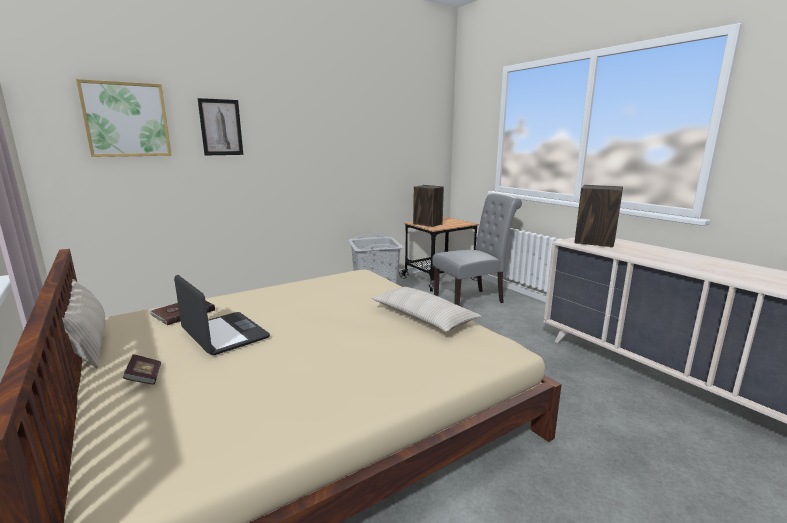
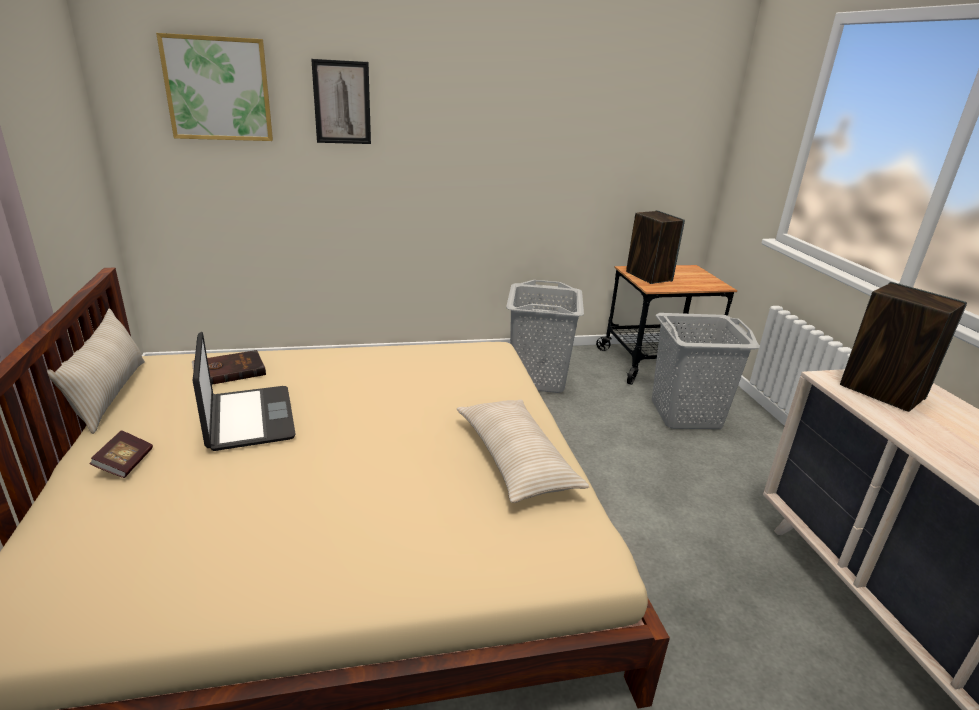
camera: 20 degrees right, 10 degrees up
(472, 300) = (686, 415): grey chair -> grey laundry basket

